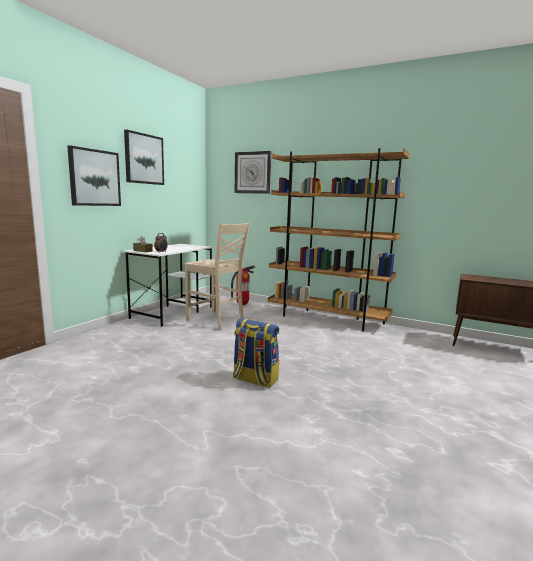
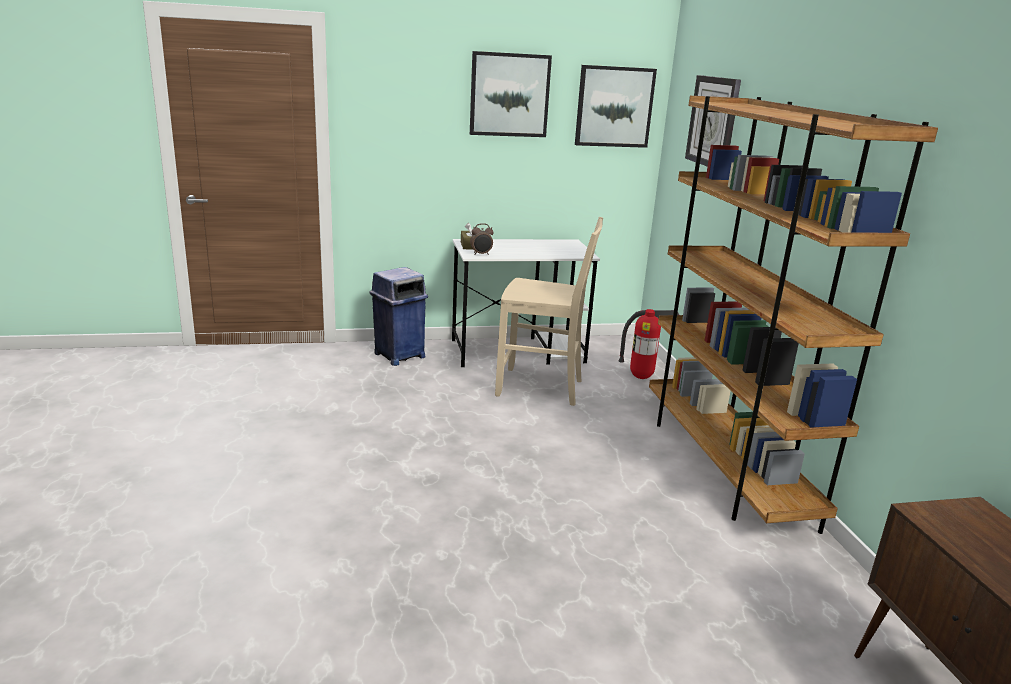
camera: 50 degrees right, 10 degrees up
(94, 178) = (412, 130): picture -> picture (614, 107)
(114, 334) = (398, 355): none -> blue trash can
(216, 320) = (541, 388): beige chair -> beige chair turned 75 degrees counterclockwise
(254, 380) = (396, 489): backpack -> none

